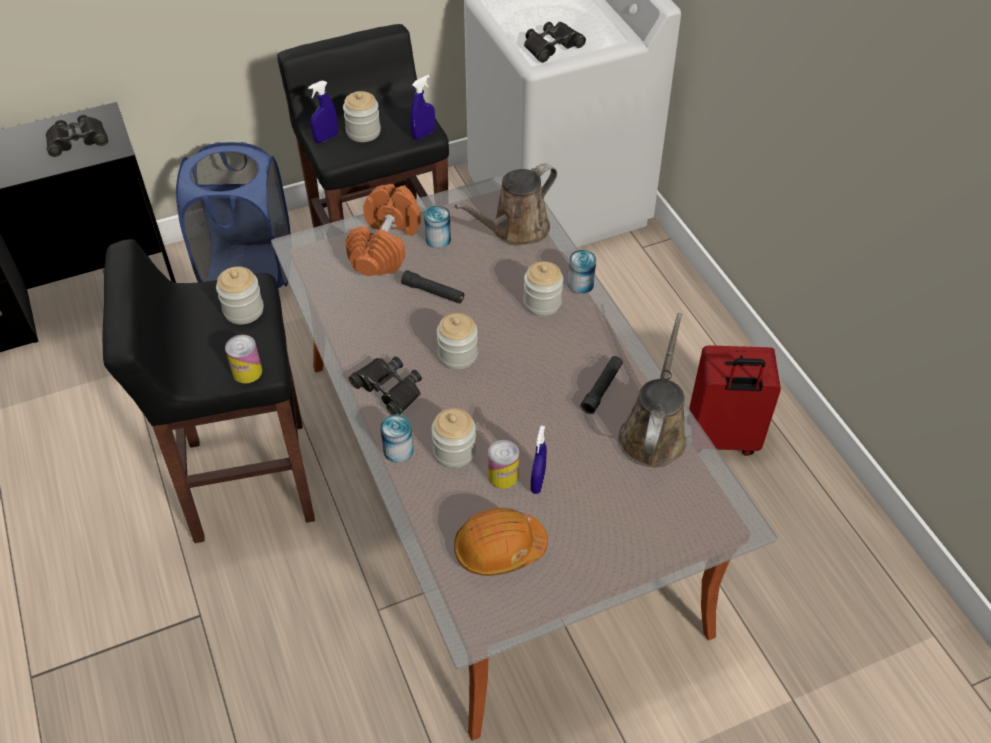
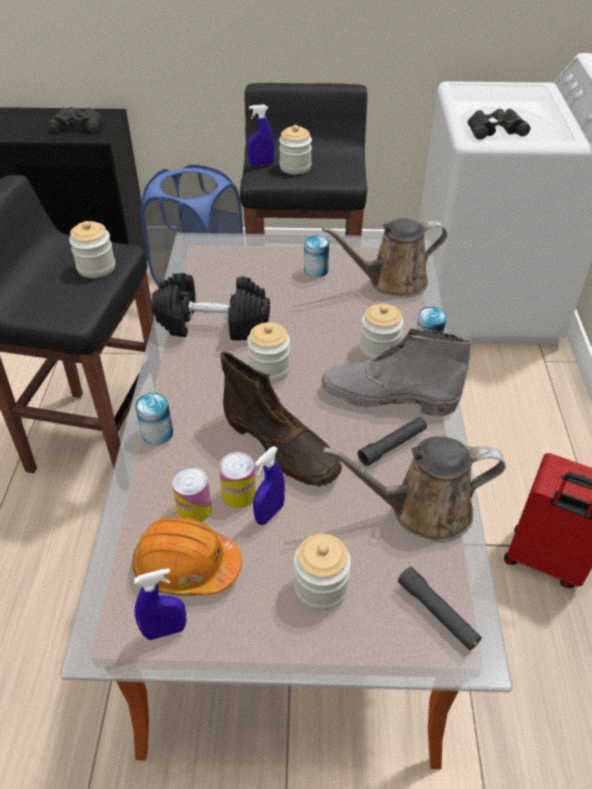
camera: 25 degrees right, 5 degrees down
(247, 372) = (60, 315): can -> can (194, 509)
(377, 328) = (213, 323): none -> black dumbbell
(385, 246) = (266, 263): orange dumbbell -> none
(388, 389) = (187, 376): black binoculars -> none
(423, 134) = (345, 180): blue spray bottle -> blue spray bottle (165, 630)
(433, 292) = (283, 310): black flashlight -> black flashlight (437, 613)
(454, 451) = (208, 453): jar -> jar (321, 587)
(512, 422) = (281, 446): none -> brown boot
(574, 346) = (387, 396): none -> grey boot
(653, 433) = (423, 510): brown watering can -> brown watering can turned 135 degrees counterclockwise

